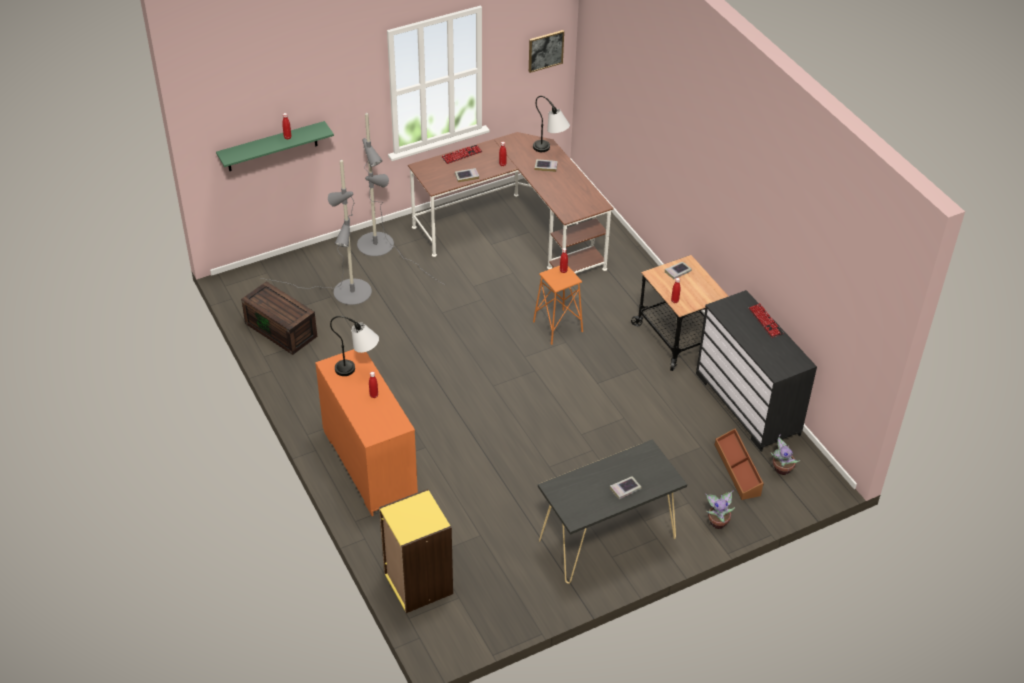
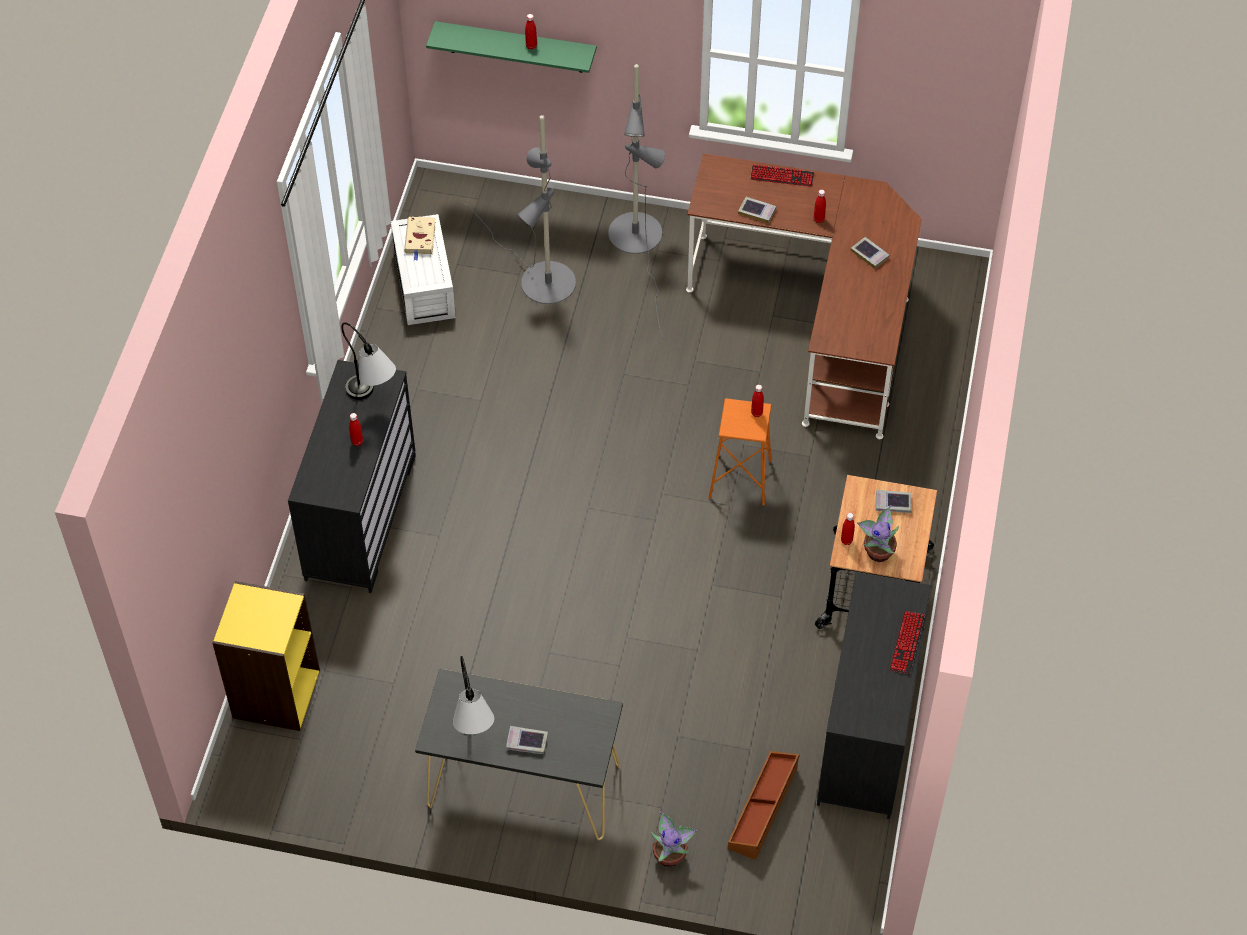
camera: 40 degrees right, 10 degrees up
(269, 298) = (420, 239): none -> beige book
(282, 330) = (426, 285): brown storage box -> white storage box
(368, 464) = (360, 516): orange dresser -> black dresser
(545, 50) = (964, 90): picture -> none
(550, 151) = (899, 235): table lamp -> table lamp (473, 737)
(781, 469) = (817, 844): potted plant -> potted plant (877, 551)

